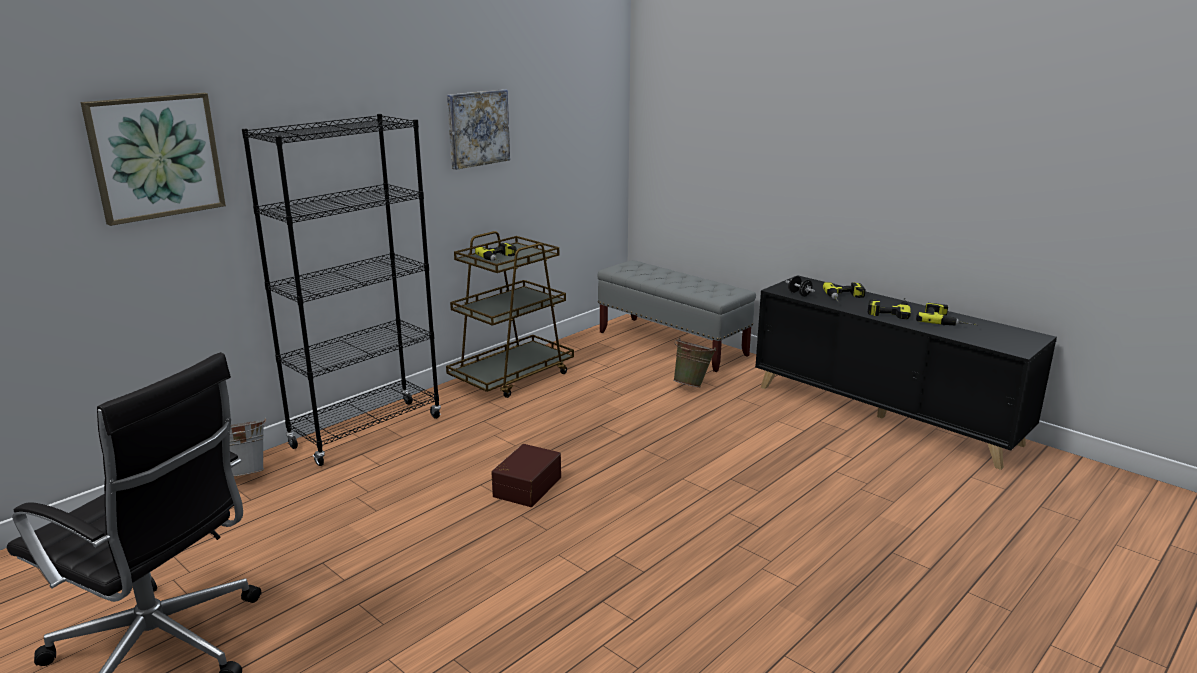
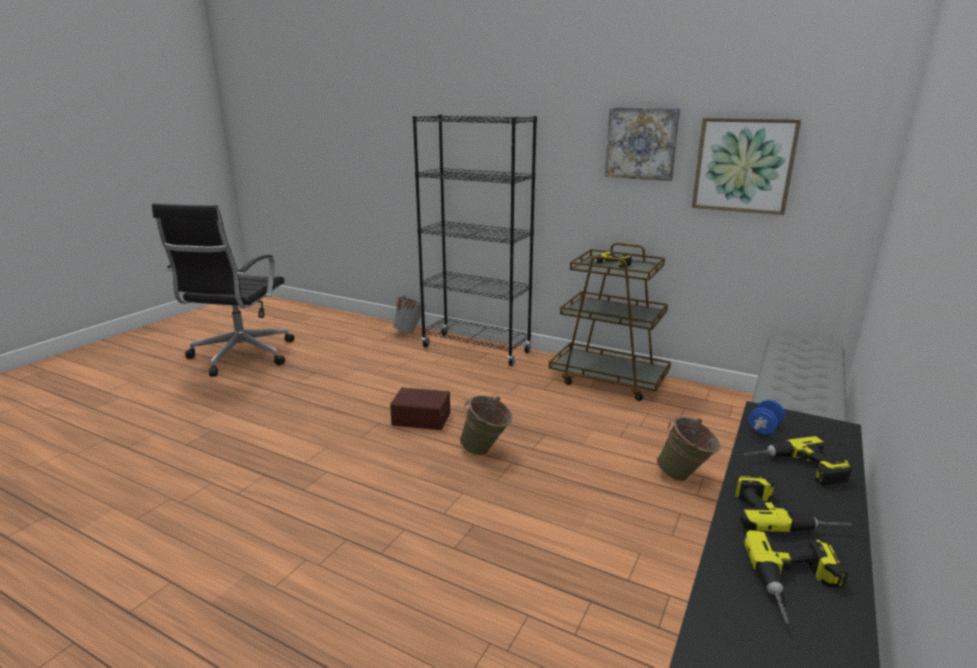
camera: 75 degrees right, 0 degrees up
(156, 157) = (400, 126): picture -> picture (743, 165)
(617, 458) = (486, 451): none -> green bucket
(799, 294) = (764, 428): black dumbbell -> blue dumbbell

